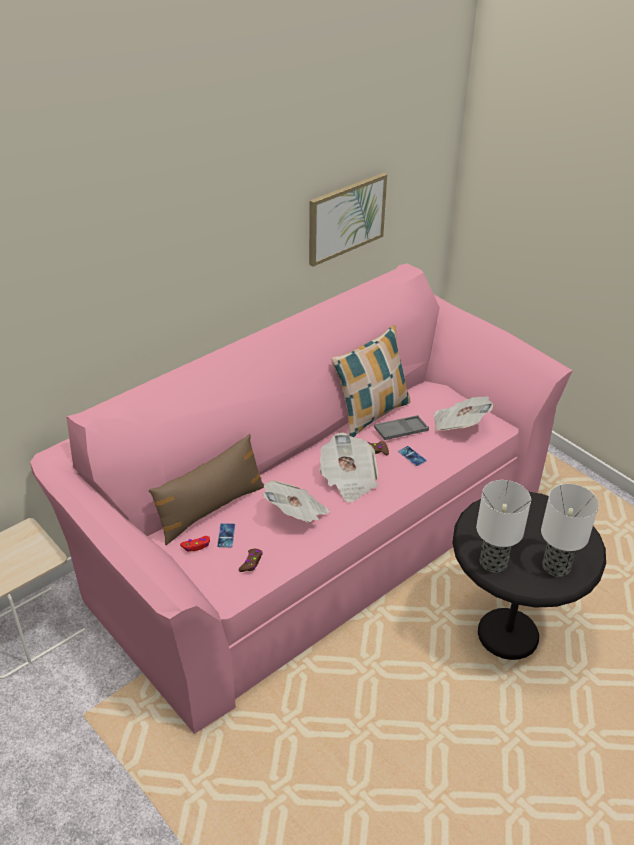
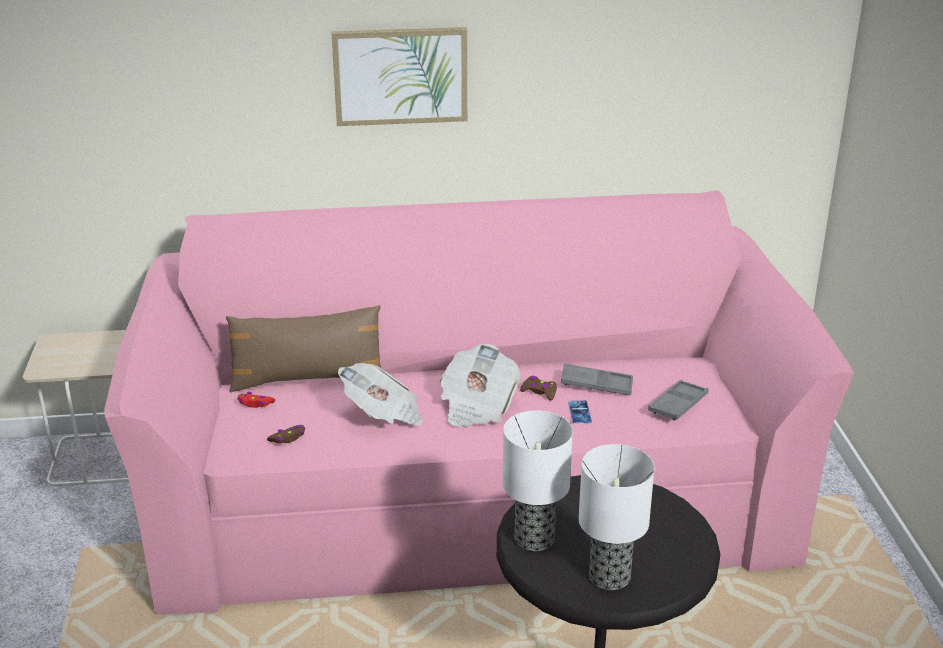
camera: 35 degrees right, 10 degrees down
(226, 535) = (293, 406): phone -> none
(346, 218) = (636, 104): picture -> picture (400, 76)
(371, 414) = (583, 359): pillow -> none
(459, 425) = (678, 405): newspaper -> grey tray

